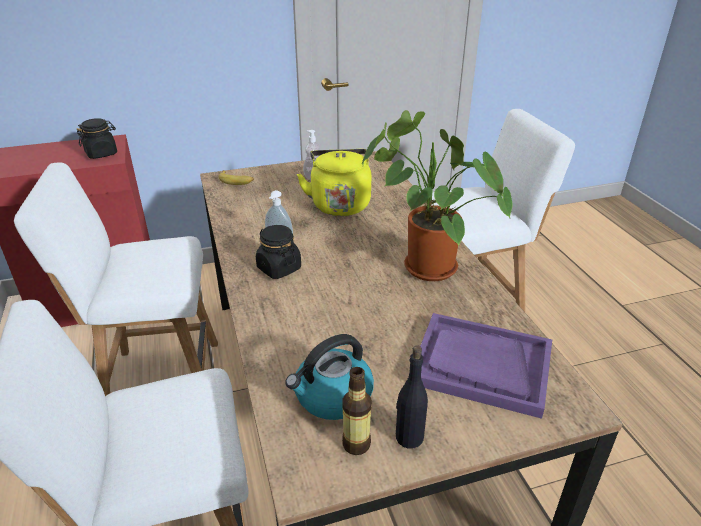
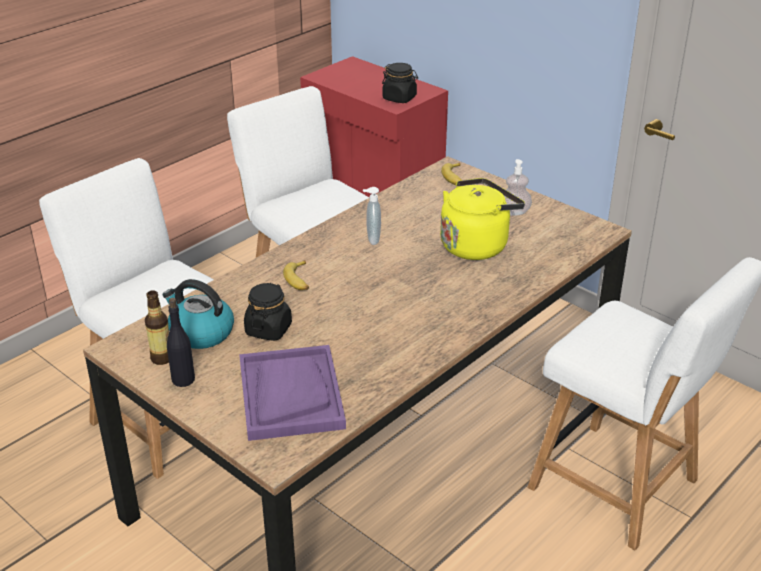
camera: 60 degrees right, 0 degrees up
(279, 268) = (335, 253): black jar -> black jar (268, 329)
(300, 301) = (299, 280): none -> banana
(423, 267) = (411, 326): potted plant -> none

